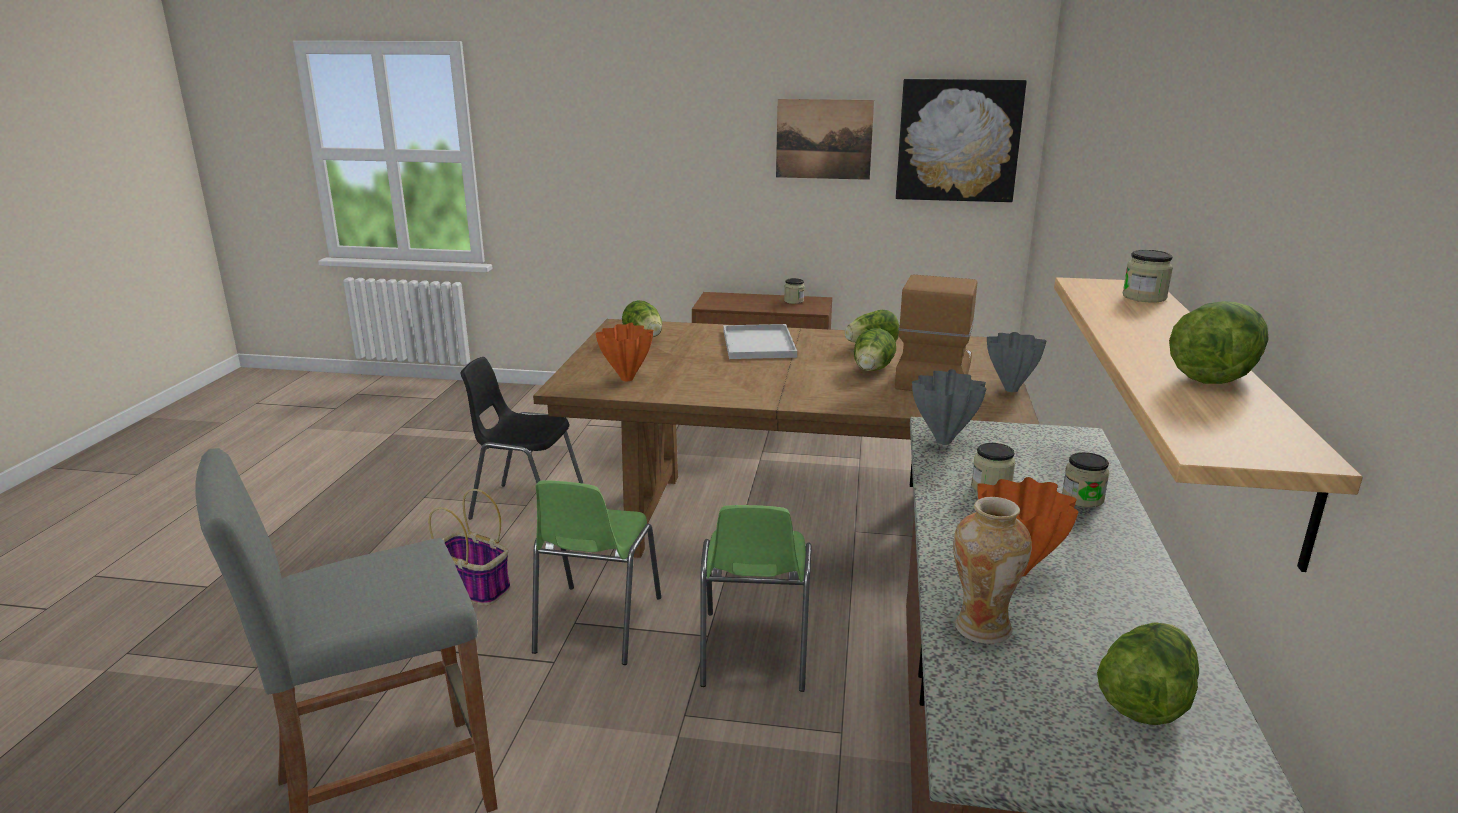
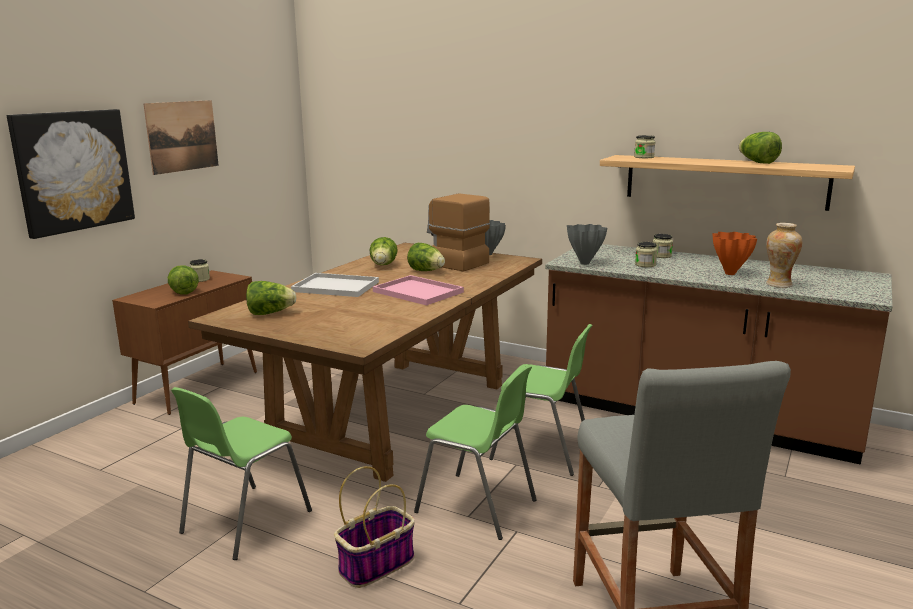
camera: 70 degrees left, 5 degrees down
(527, 506) = (244, 522): black chair -> green chair
(626, 379) = (365, 326): orange vase -> none
(774, 381) = (419, 292): none -> pink tray
(958, 140) = (263, 127): picture -> picture (73, 171)
(1145, 700) = (825, 275): lettuce -> lettuce (183, 291)

